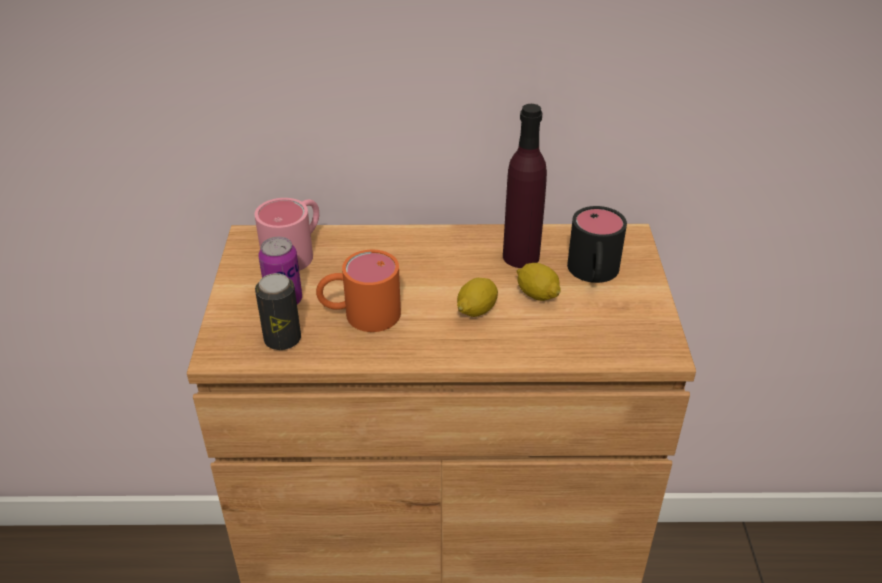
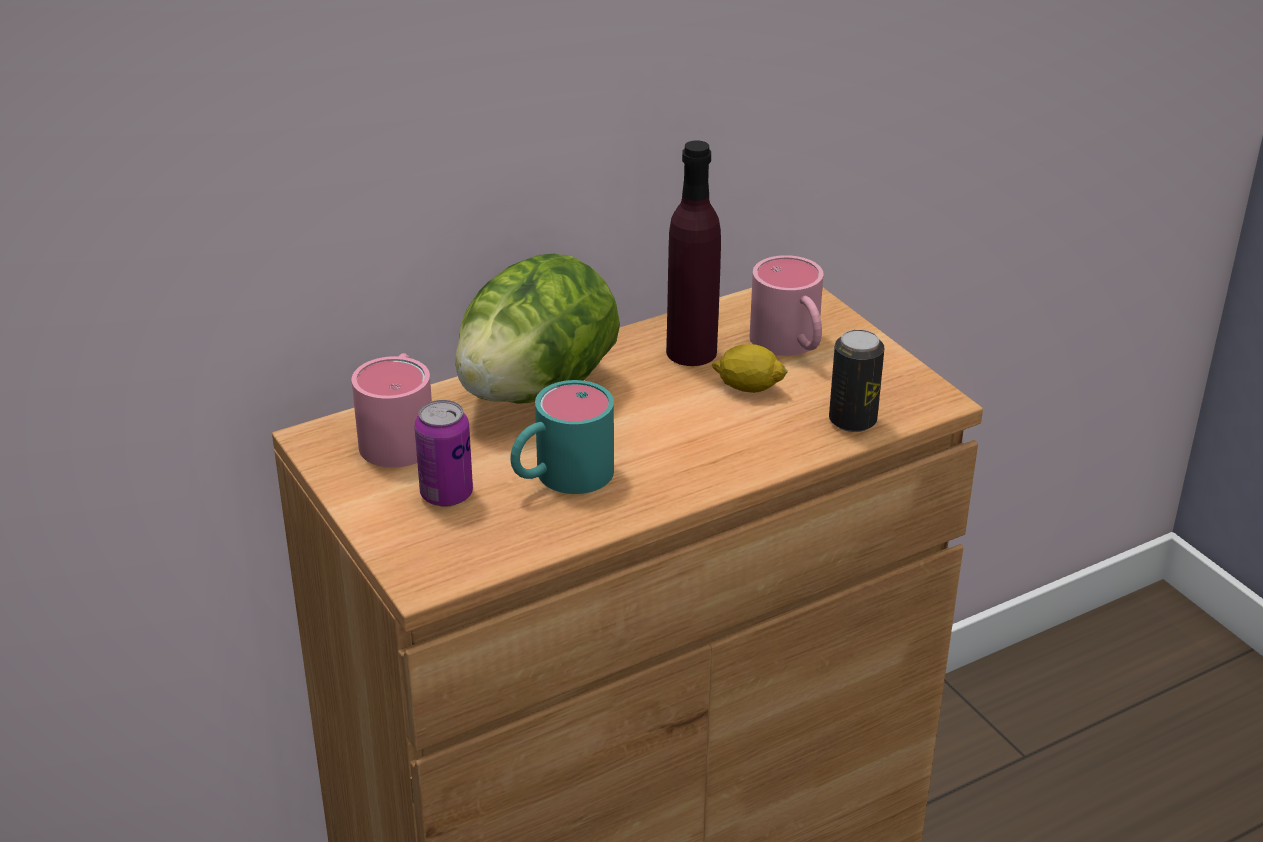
camera: 30 degrees left, 5 degrees down
(282, 339) = (491, 537): can -> can (852, 420)
(360, 314) = (560, 477): orange mug -> turquoise mug
(401, 249) = (536, 389): none -> lettuce
(477, 310) = (695, 426): lemon -> none
(593, 274) = (791, 345): black mug -> pink mug

